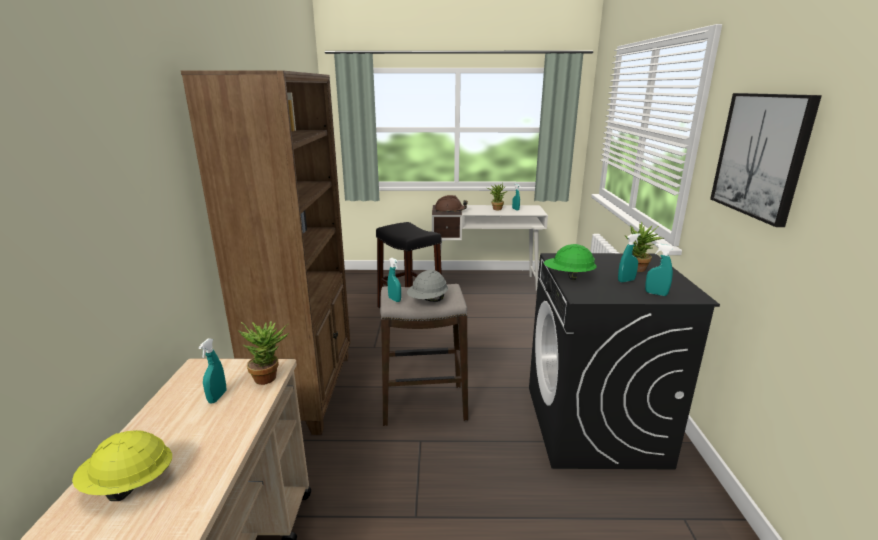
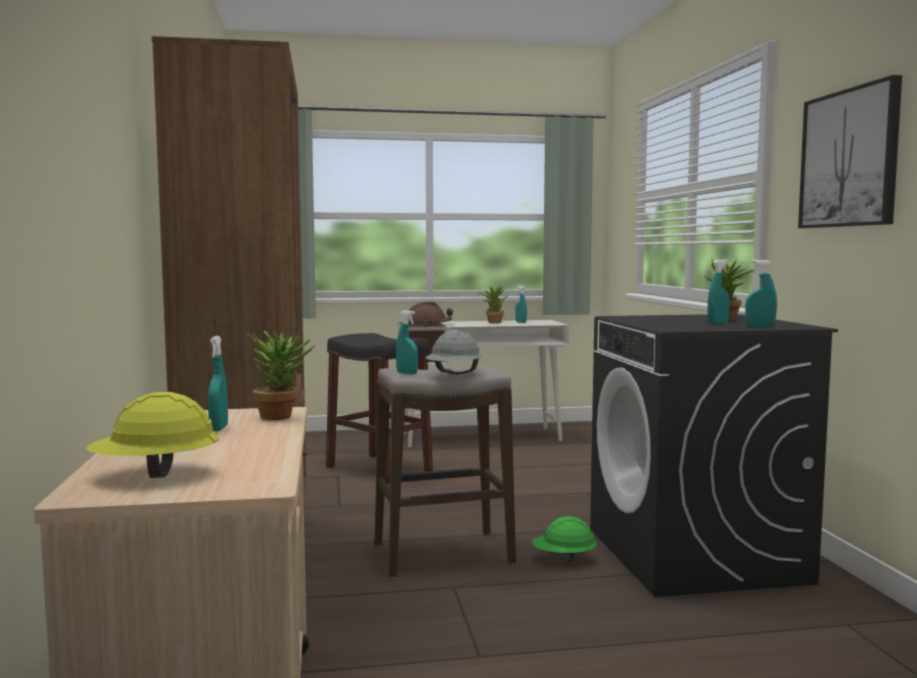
camera: 10 degrees left, 15 degrees down
(568, 277) = (644, 323): green hard hat -> green hard hat (564, 559)

